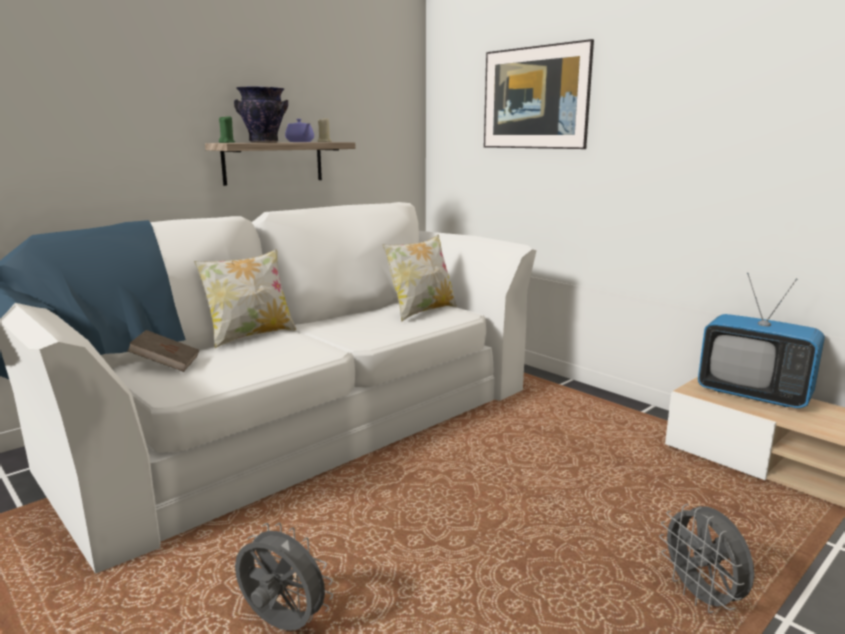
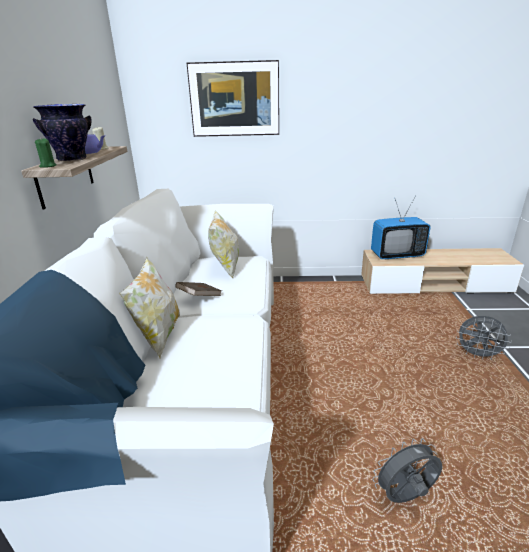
camera: 45 degrees left, 10 degrees up
(166, 364) = (164, 393): brown book -> brown book (199, 297)

